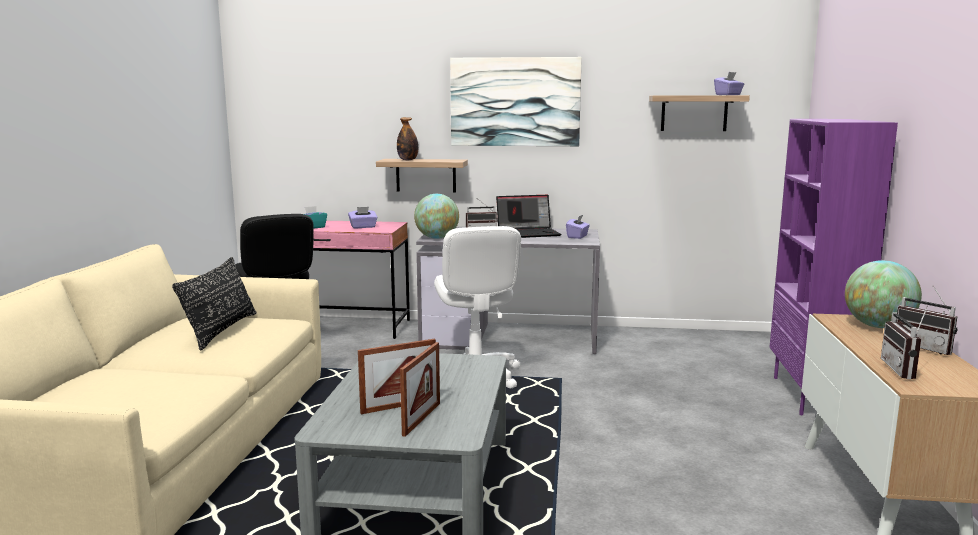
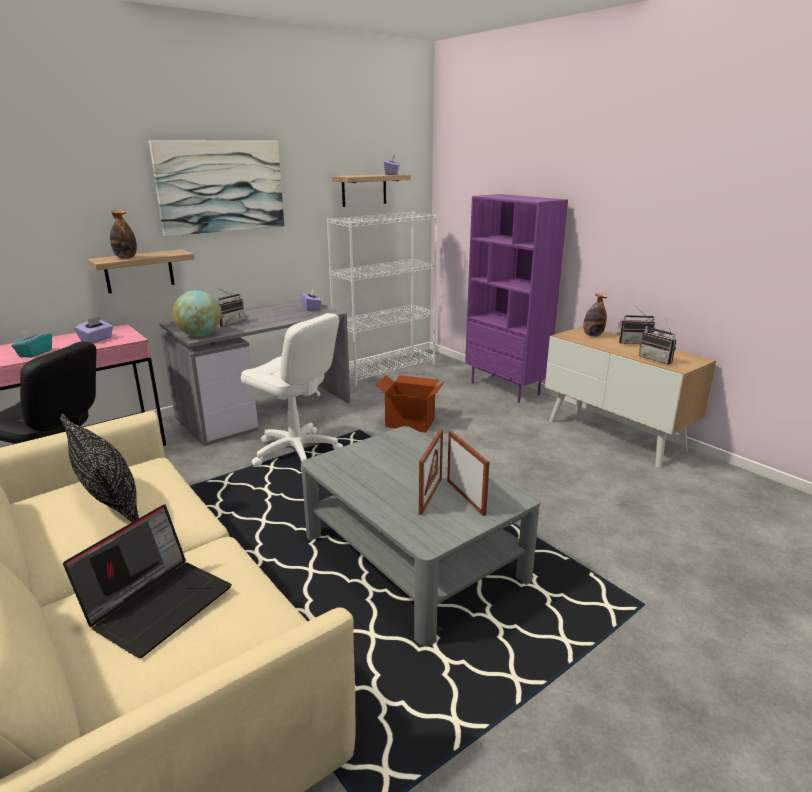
camera: 45 degrees left, 10 degrees up
(529, 233) = (267, 313): laptop -> laptop (159, 603)
(623, 390) = (410, 423): none -> cardboard box
(692, 337) = (386, 369): none -> white bookcase
(878, 326) = (592, 335): globe -> bottle

